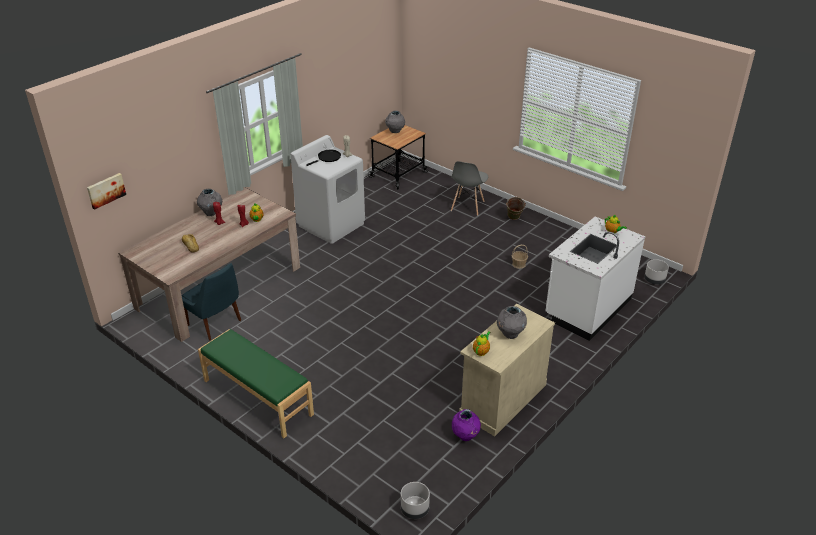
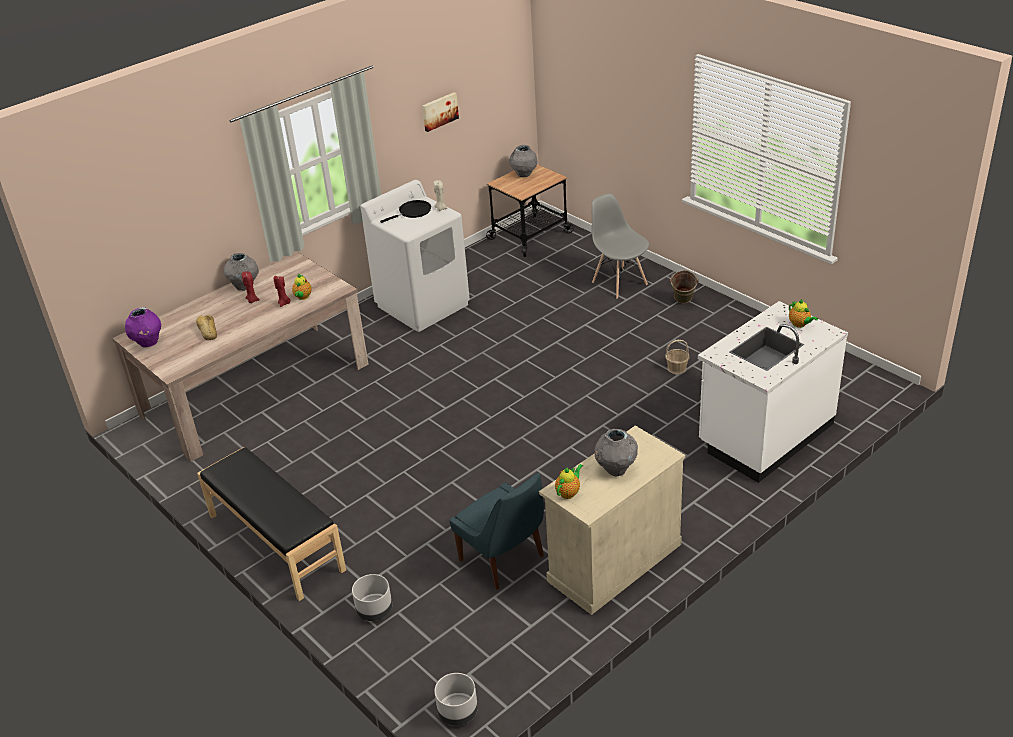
camera: 10 degrees right, 0 degrees up
(106, 190) = (90, 254): picture -> picture (439, 111)
(215, 323) = (240, 438): blue chair -> blue chair (504, 560)
(257, 397) = (275, 543): green bench -> black bench
(465, 436) = (550, 612): purple vase -> purple vase (148, 343)
(467, 206) = (619, 283): grey chair -> grey chair turned 120 degrees clockwise
(654, 280) = (874, 397): grey planter -> grey planter (374, 610)

